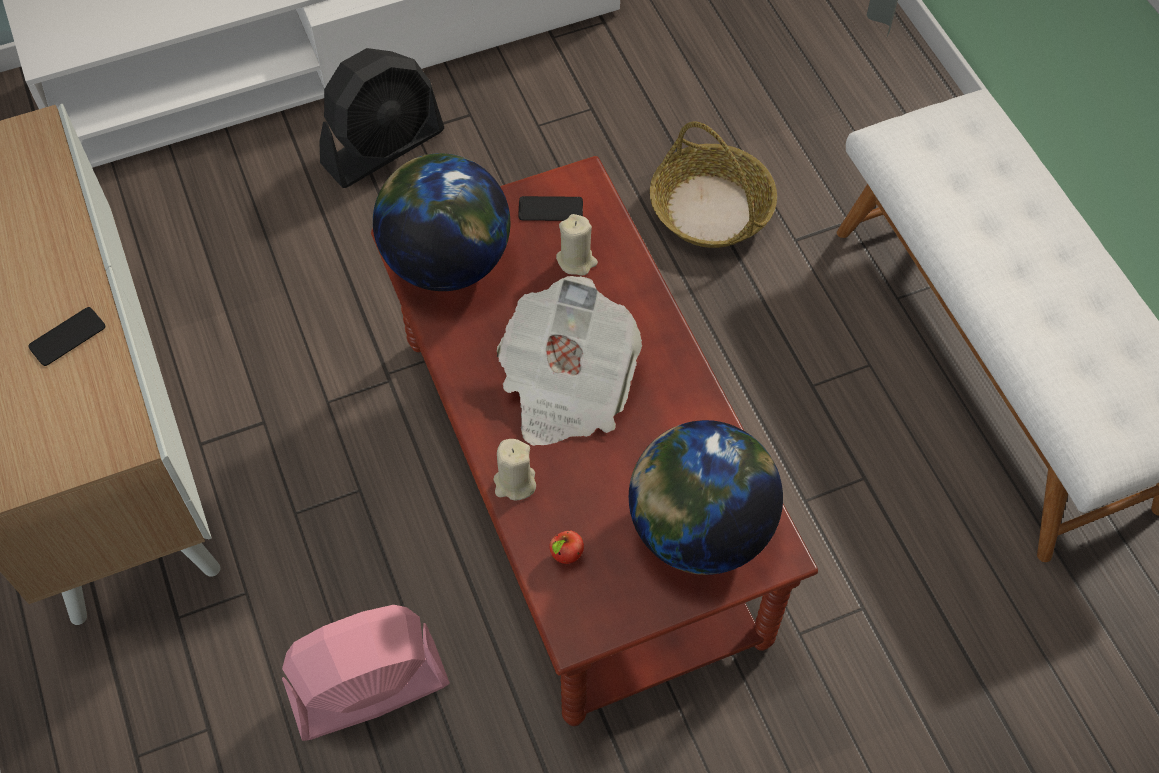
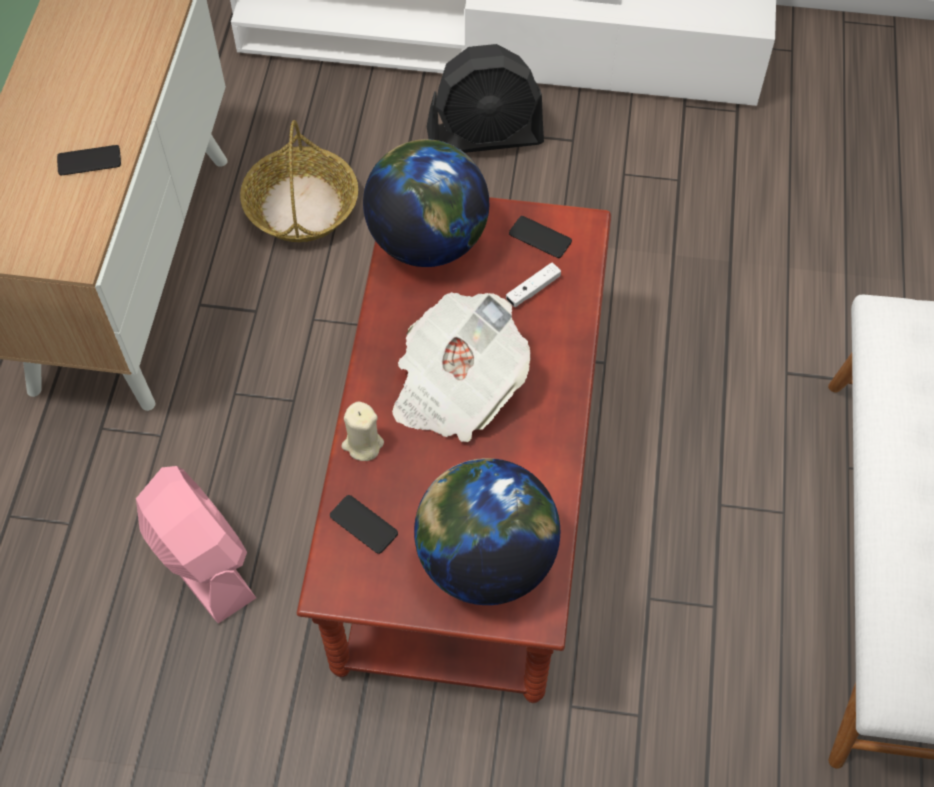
camera: 30 degrees right, 0 degrees up
(368, 690) = (201, 559): pink fan -> pink fan turned 45 degrees clockwise
(566, 557) = (363, 524): apple -> phone
(576, 261) = (533, 289): beige candle -> white game controller
(712, 209) = (728, 312): basket -> basket (302, 207)

